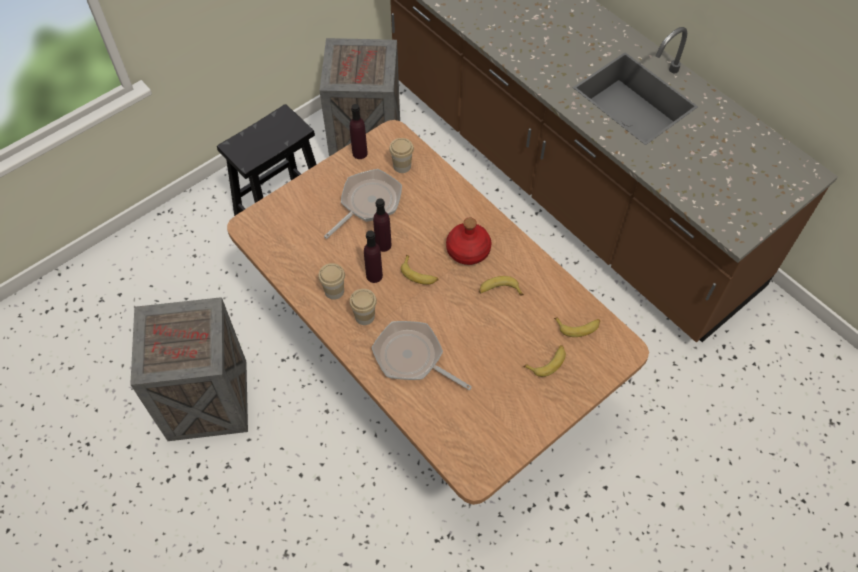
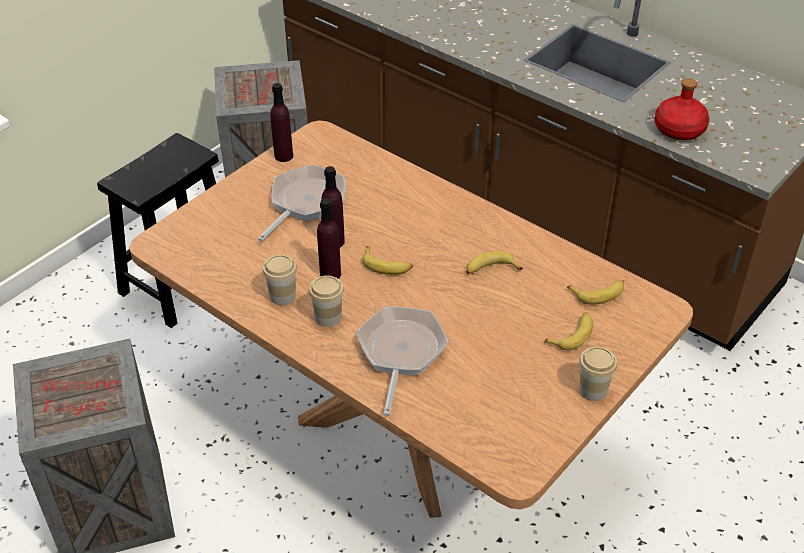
camera: 10 degrees left, 15 degrees down
(402, 166) = (338, 162): cup -> cup (593, 390)
(412, 358) = (400, 353): frying pan -> frying pan turned 75 degrees clockwise
(467, 250) = (440, 234): red bottle -> red bottle (678, 129)

